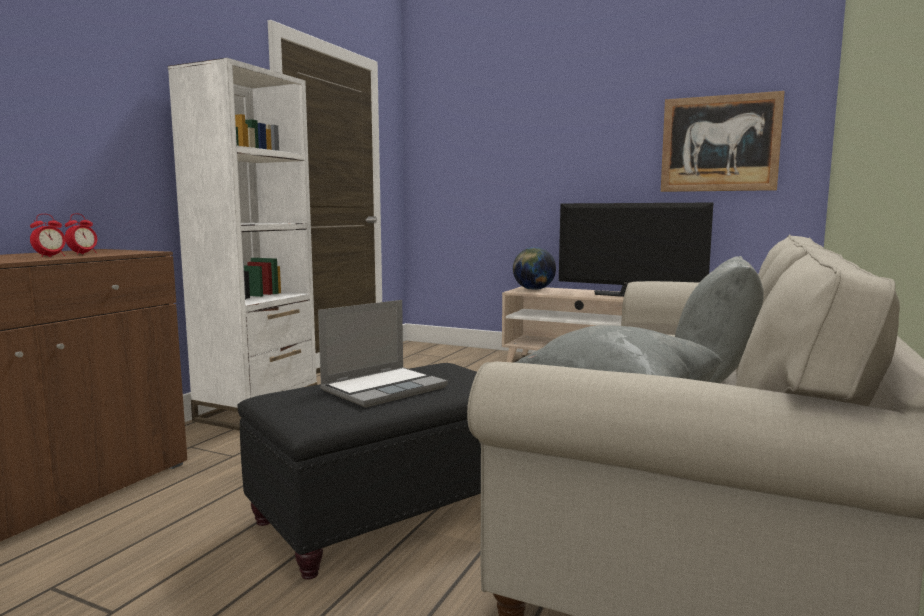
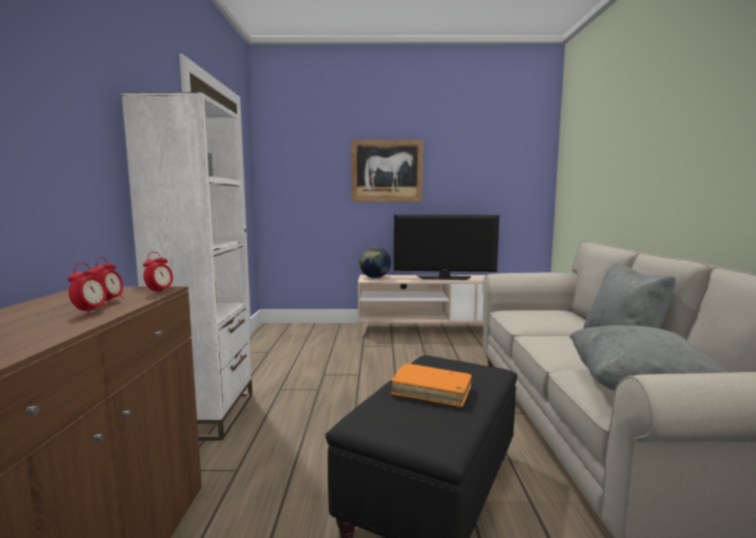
camera: 25 degrees left, 0 degrees up
(136, 252) = (160, 292): none -> alarm clock
(384, 388) = (431, 392): laptop -> orange book
(719, 144) = (493, 175): picture -> picture (387, 171)

